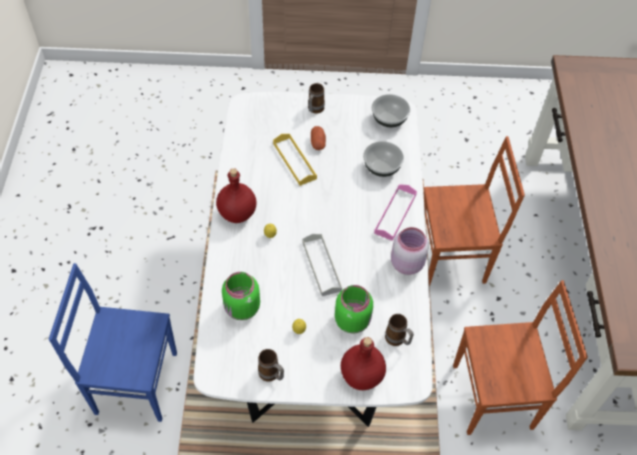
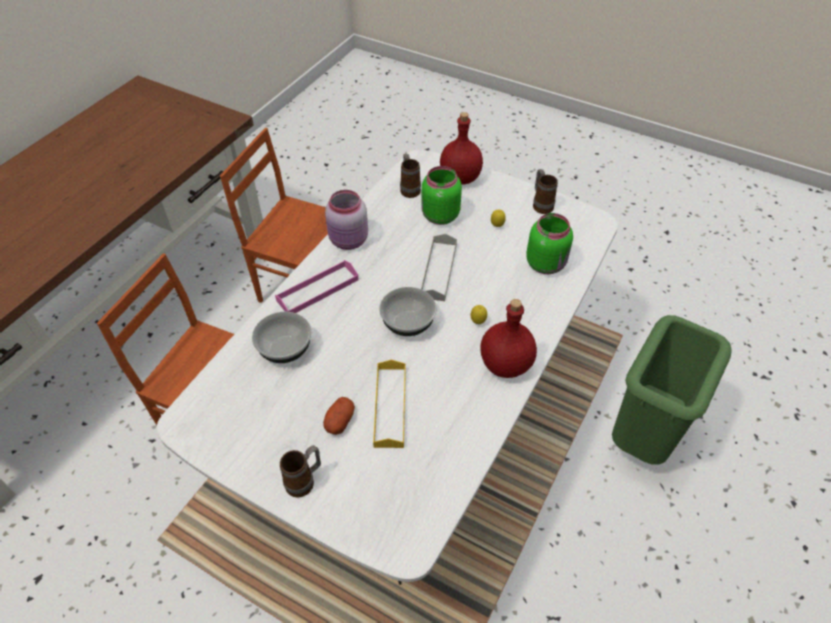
camera: 150 degrees left, 5 degrees down
(135, 381) = (643, 439): blue chair -> green trash can
(389, 119) = (213, 414): bowl -> bowl (407, 323)

